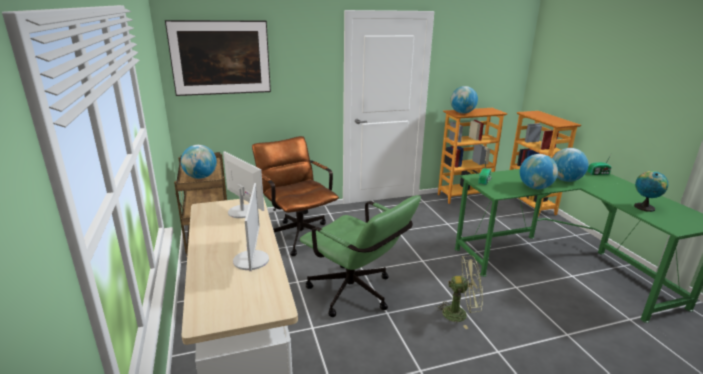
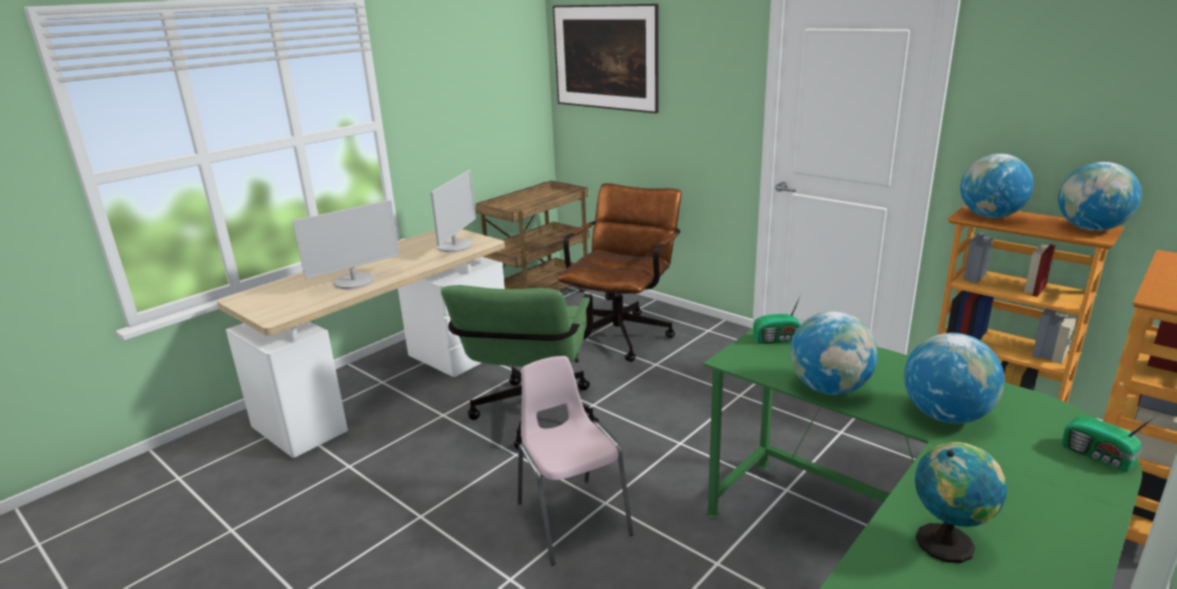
camera: 60 degrees right, 0 degrees up
(201, 177) = (519, 207): globe -> globe (1090, 229)
(460, 314) = (572, 518): green fan -> pink chair

